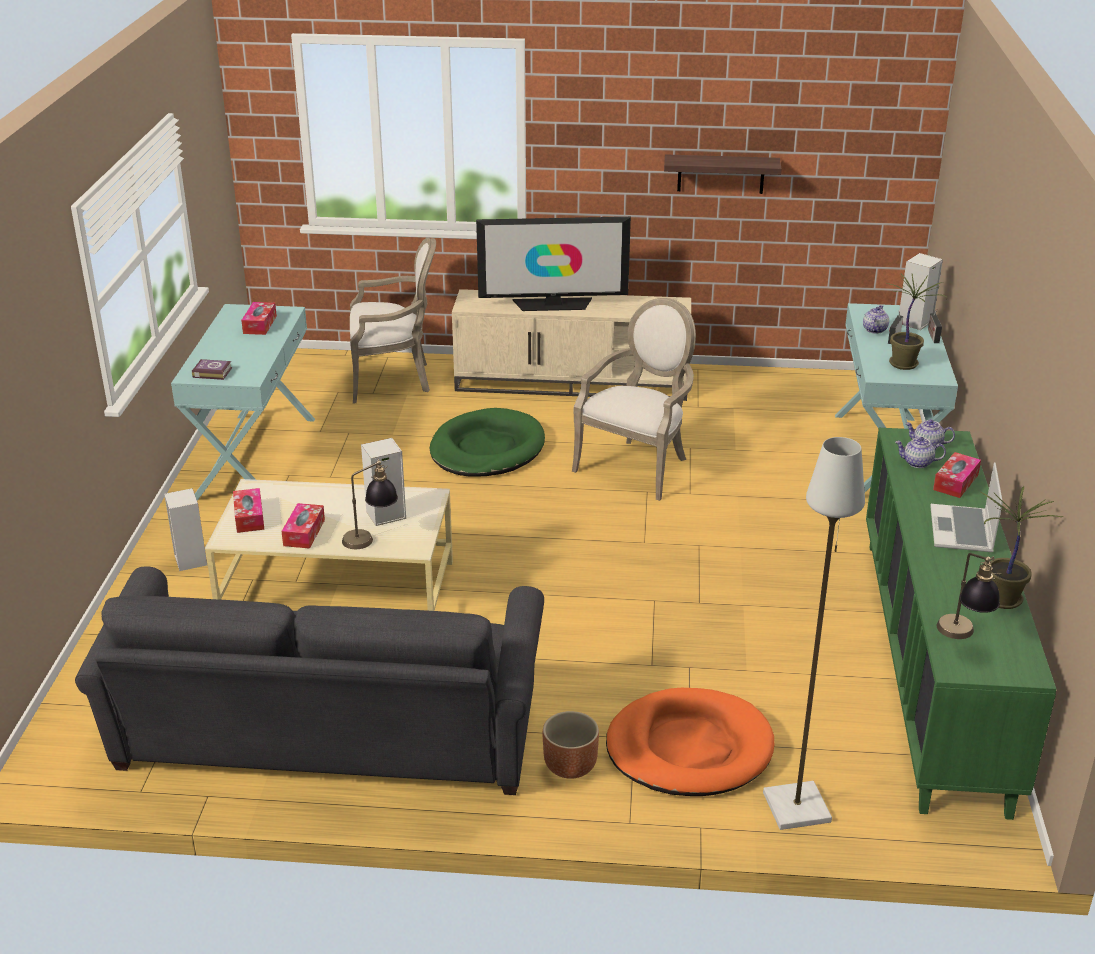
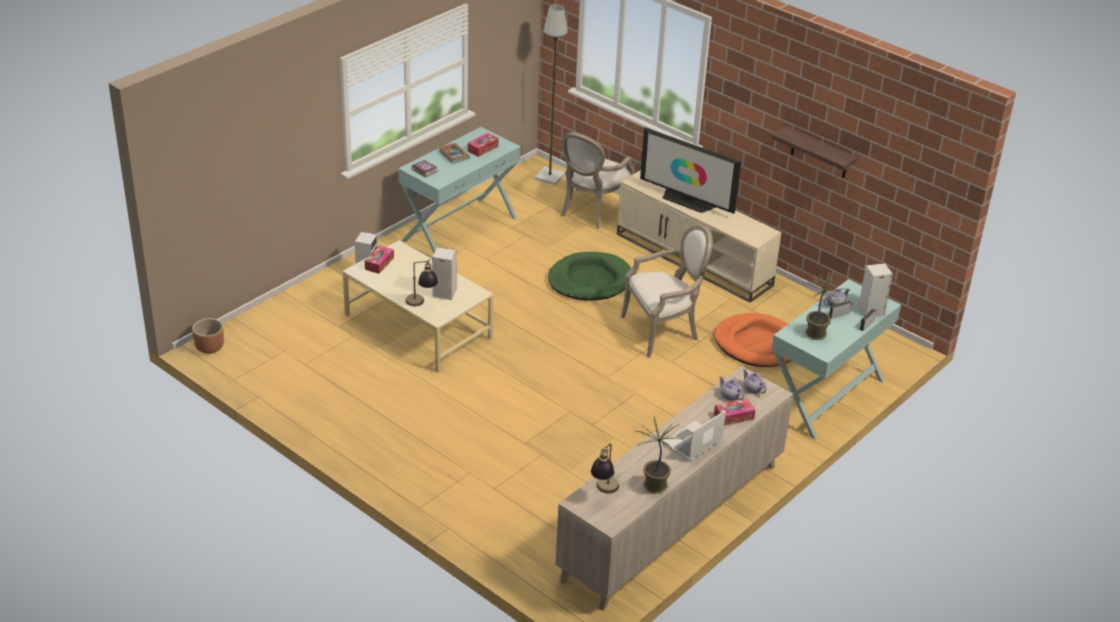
camera: 35 degrees right, 5 degrees up
(230, 343) = (454, 155): none -> book
(304, 532) = (395, 284): tissue box -> none
(326, 741) = (331, 399): grey sofa -> none
(394, 380) = (590, 211): armchair -> armchair turned 90 degrees clockwise
(569, 766) = (424, 469): brown planter -> brown planter (209, 348)
(689, 748) = (490, 491): orange dog bed -> orange dog bed (757, 344)
(797, 806) = (505, 545): grey floor lamp -> grey floor lamp (550, 176)
(933, 665) = (673, 521): green cabinet -> beige cabinet

